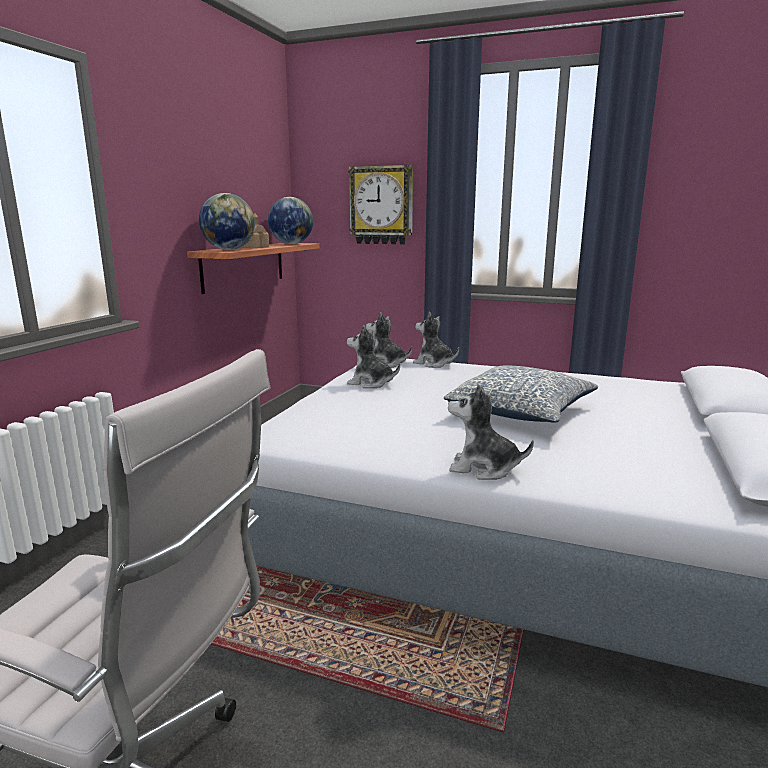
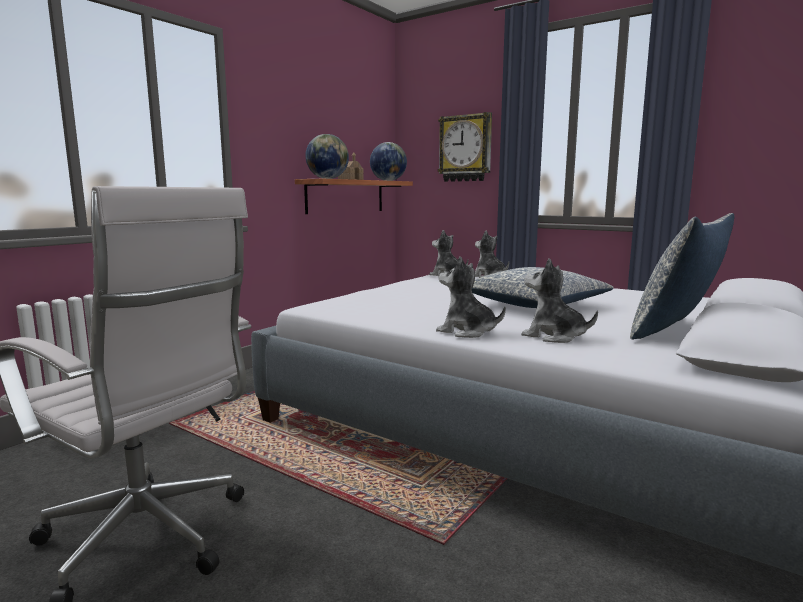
camera: 15 degrees right, 5 degrees down
(370, 383) = (422, 284): plush toy -> plush toy (553, 336)
(687, 444) = (676, 331): none -> pillow

